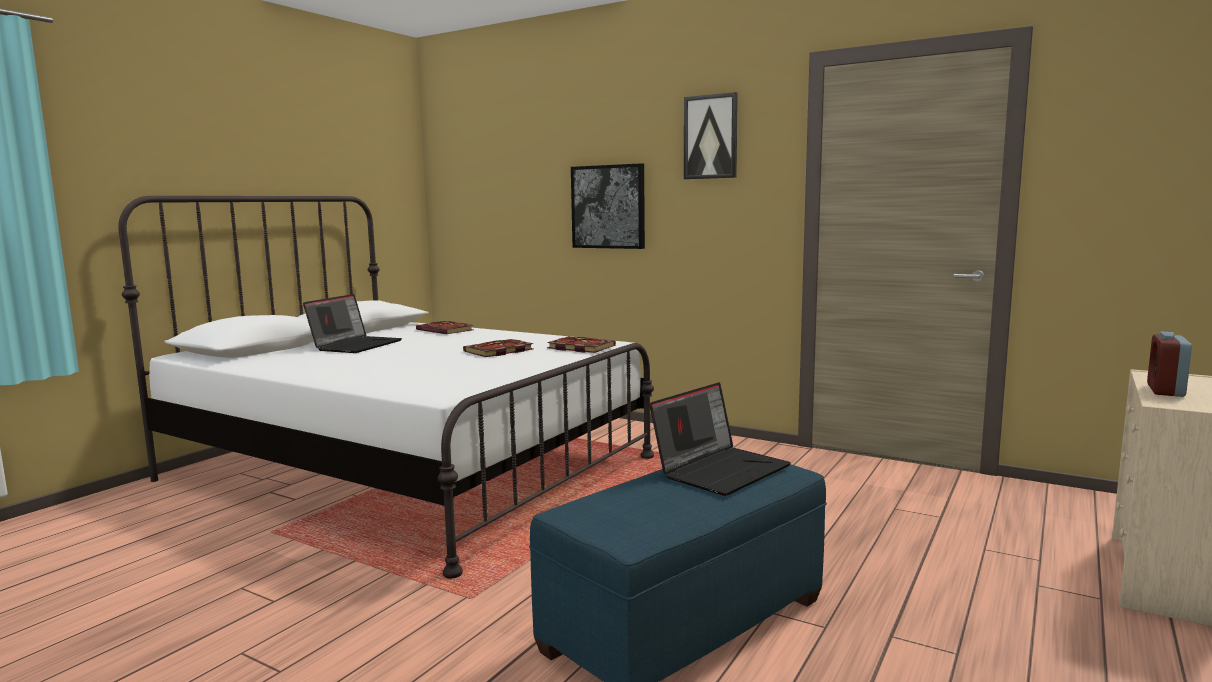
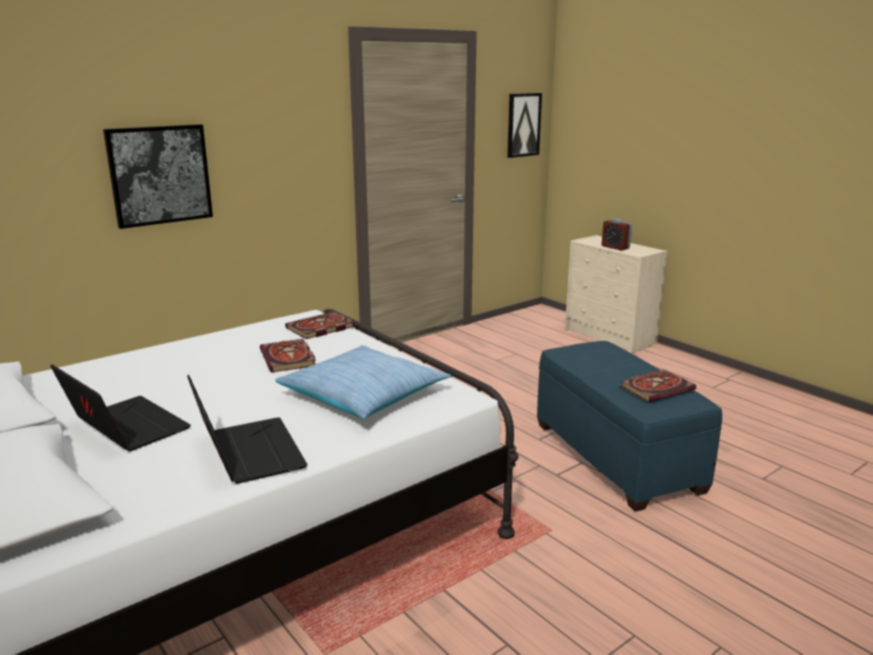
camera: 70 degrees left, 10 degrees up
(430, 373) = (364, 395): none -> pillow
(446, 330) = (106, 371): book -> book (657, 388)
(711, 137) = (270, 97): picture -> picture (523, 125)
(721, 469) = (595, 358): laptop -> laptop (247, 452)

